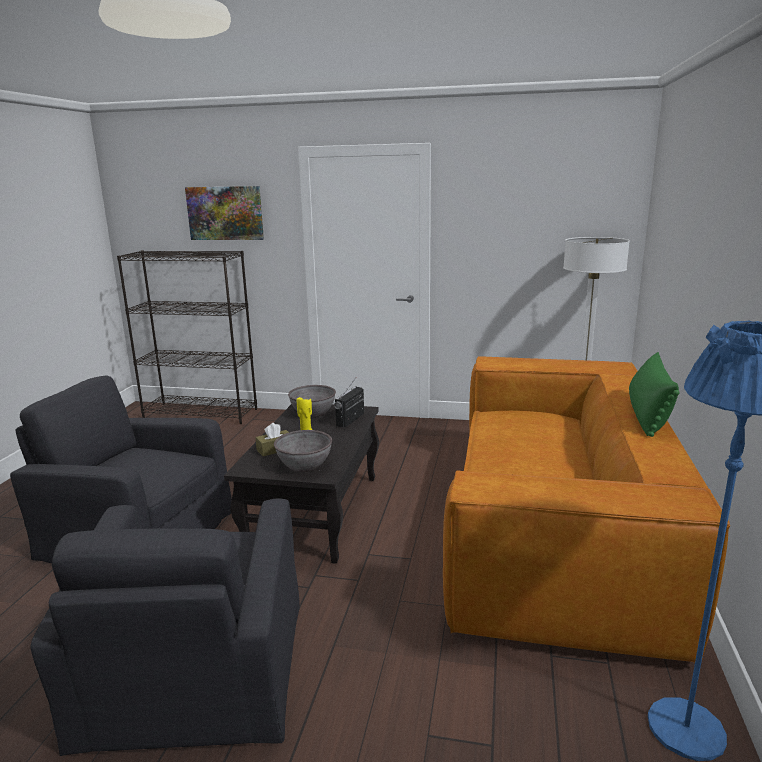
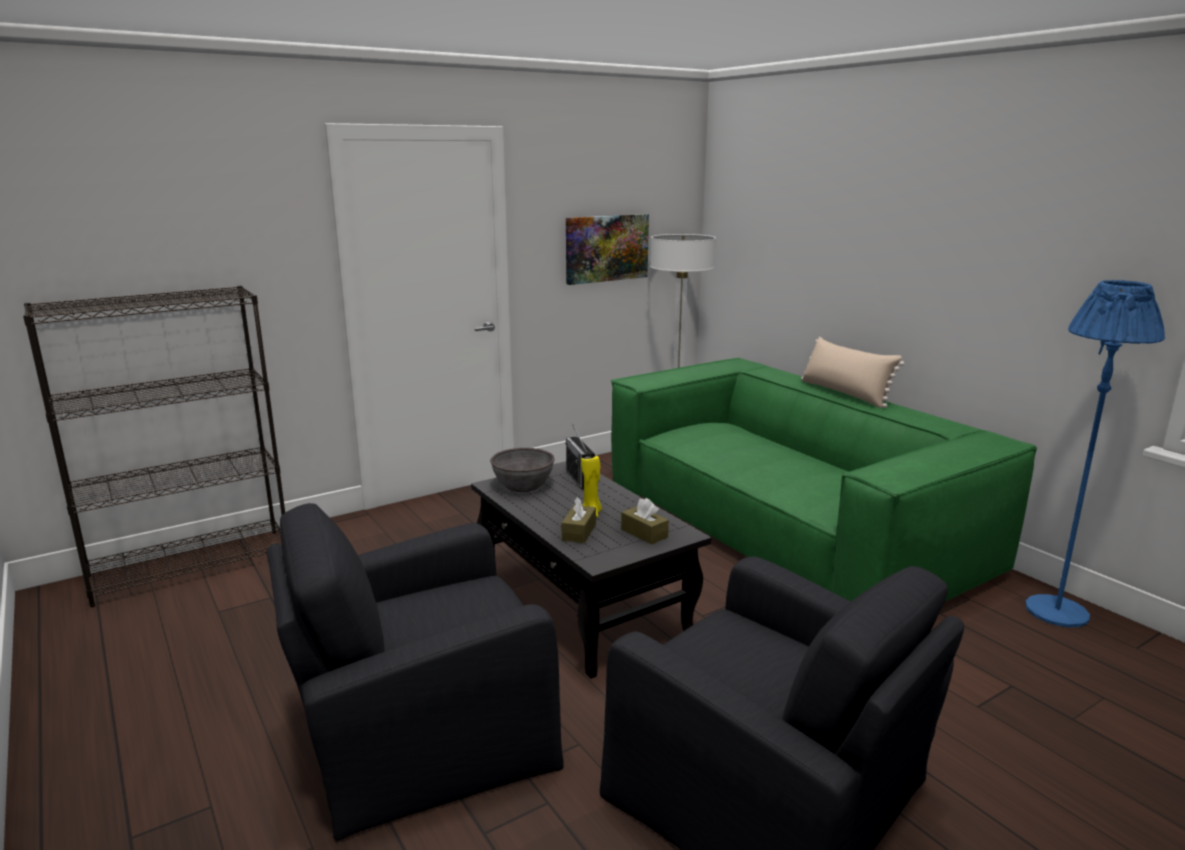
camera: 45 degrees left, 0 degrees up
(225, 213) = (203, 227): picture -> picture (606, 248)
(304, 465) = (644, 533): grey bowl -> brown tissue box
(555, 527) = (788, 527): brown sofa -> green sofa
(648, 414) = (845, 393): green pillow -> beige pillow

